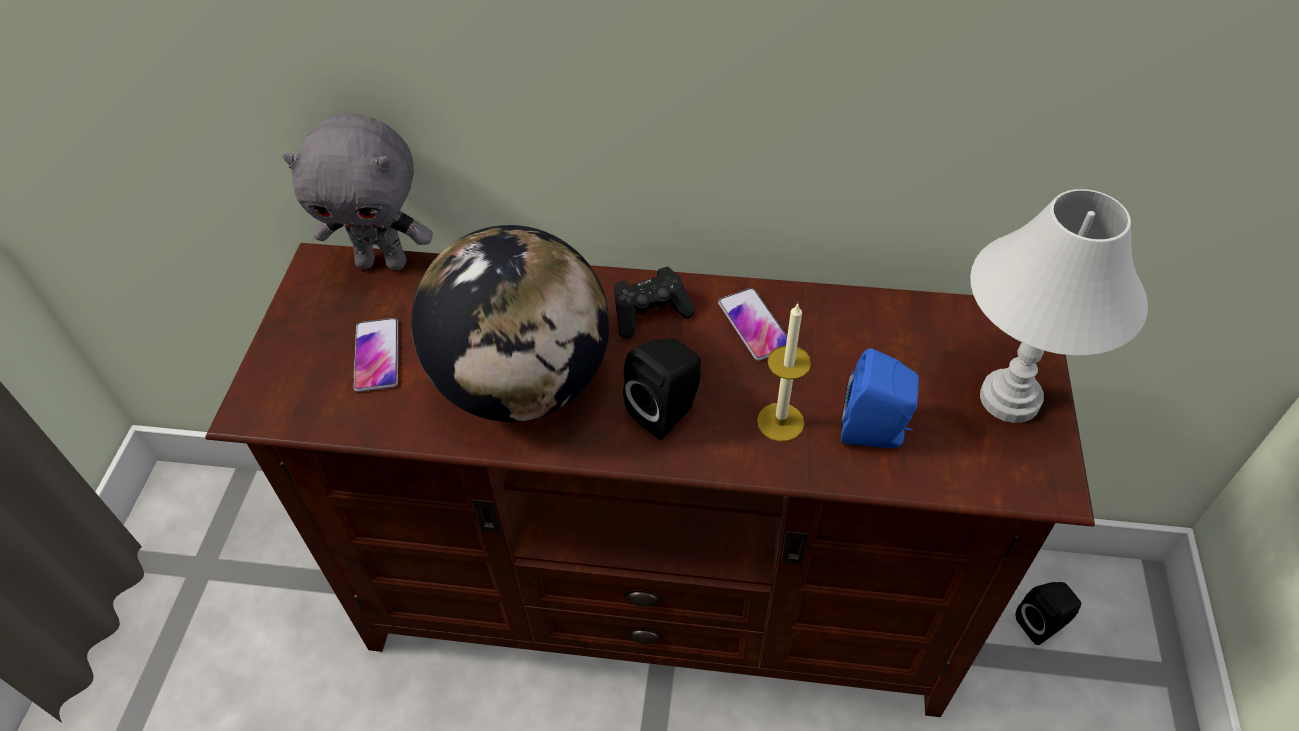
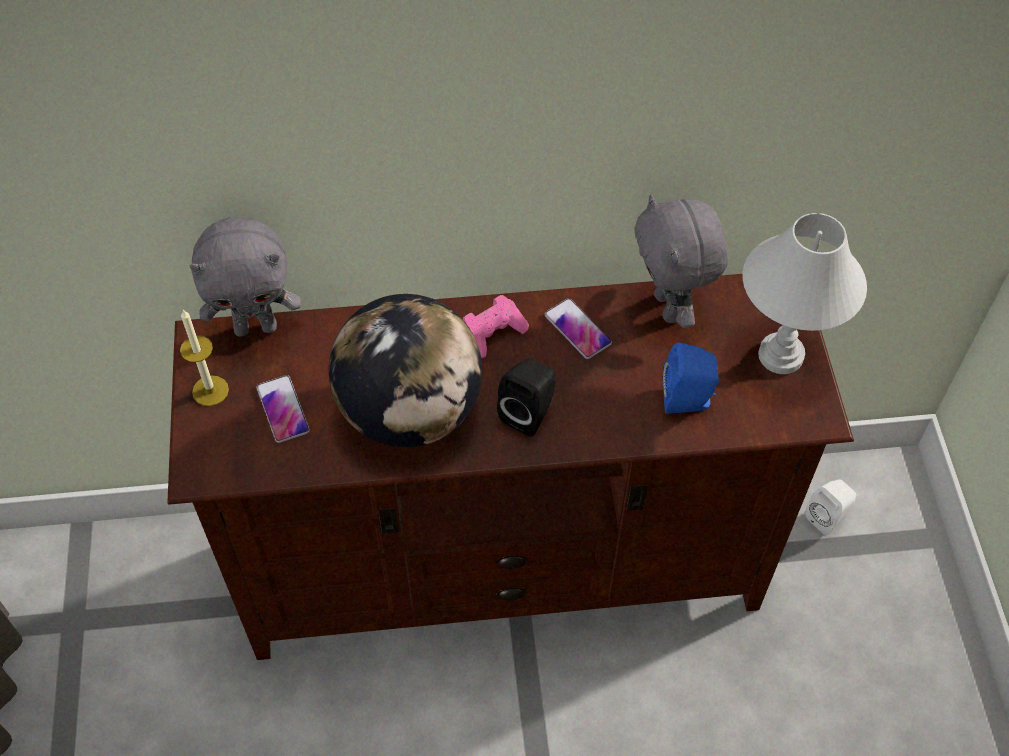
camera: 15 degrees left, 5 degrees up
(650, 313) = (493, 333): black game controller -> pink game controller
(780, 422) = (616, 405): candle -> candle (210, 390)
(876, 319) = (670, 308): none -> grey plush toy
(1042, 623) = (828, 517): black speaker -> white speaker

